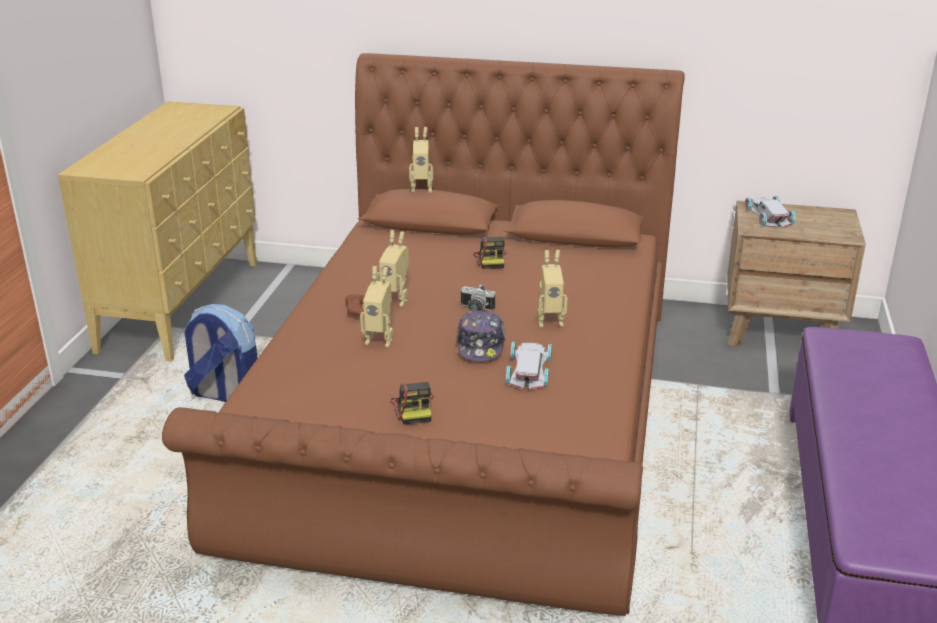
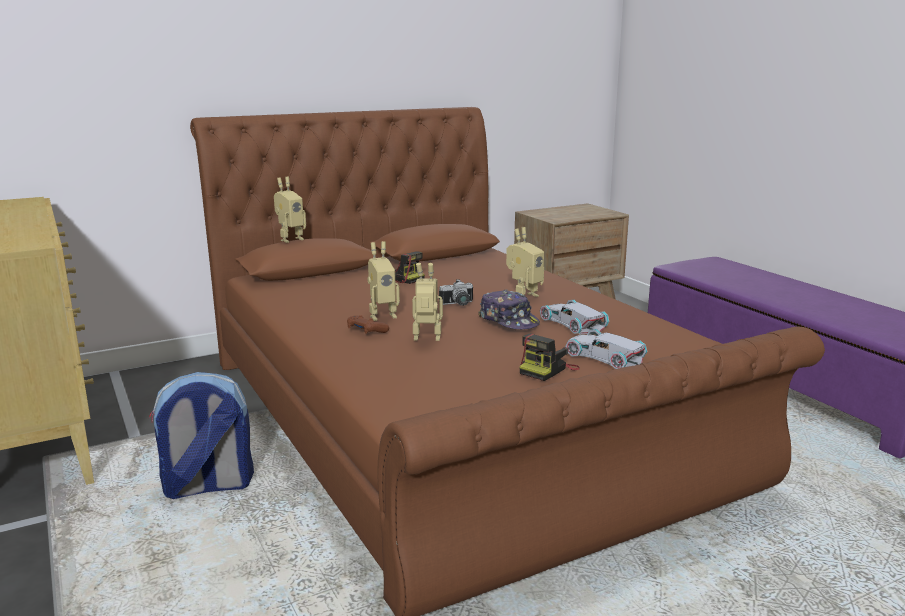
camera: 40 degrees left, 10 degrees down
(380, 339) = (426, 339): toy robot -> toy robot turned 150 degrees counterclockwise
(414, 409) = (547, 370): camera -> camera turned 90 degrees clockwise
(769, 216) = (551, 214): white toy car -> white toy car (604, 356)

